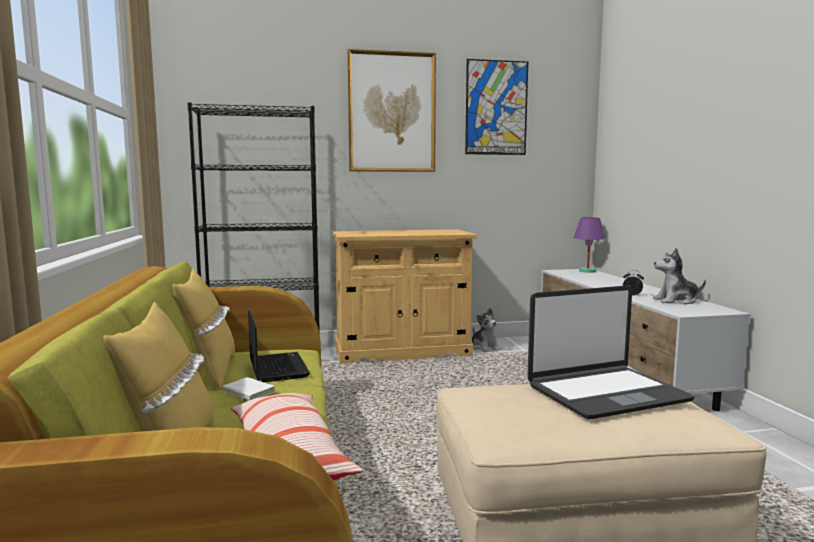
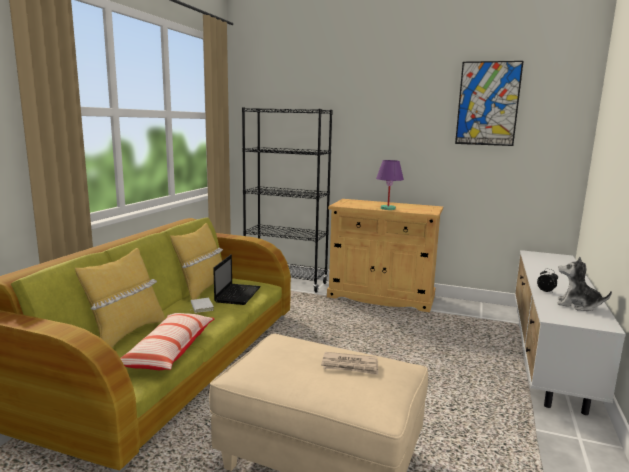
camera: 30 degrees right, 5 degrees up
(392, 112) = (394, 108): picture -> none
(484, 347) = (449, 307): plush toy -> none
(588, 271) = (562, 258): purple table lamp -> purple table lamp (388, 208)
(605, 393) = (350, 366): laptop -> newspaper

